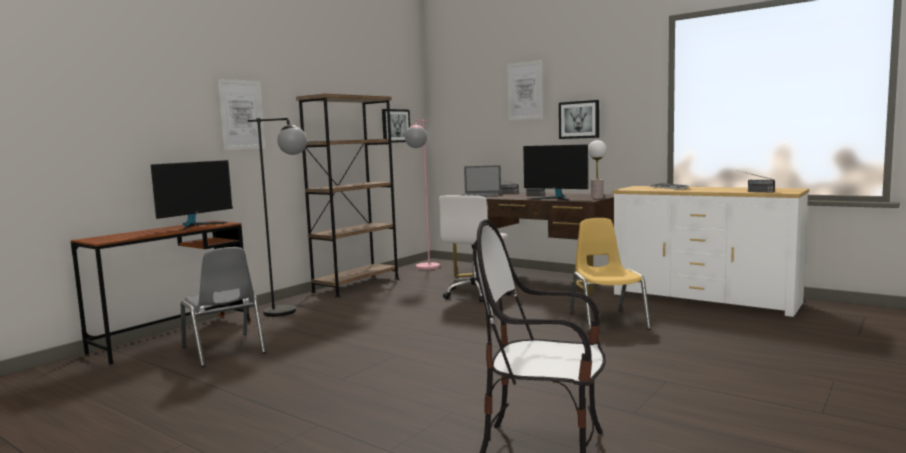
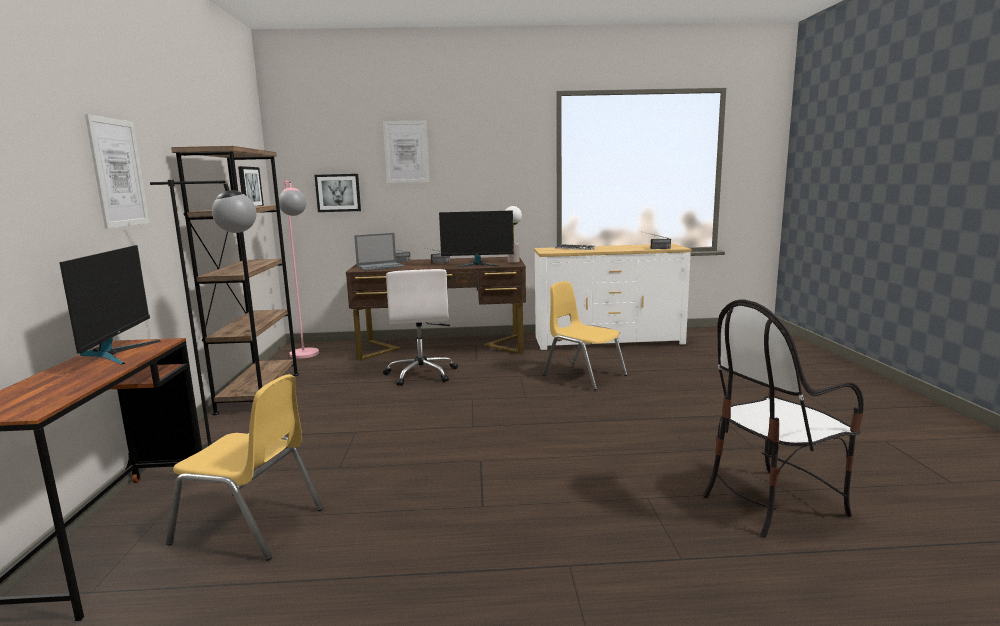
camera: 40 degrees left, 5 degrees up
(224, 350) = (250, 526): grey chair -> yellow chair
(579, 119) = (469, 184): picture -> picture (338, 193)

